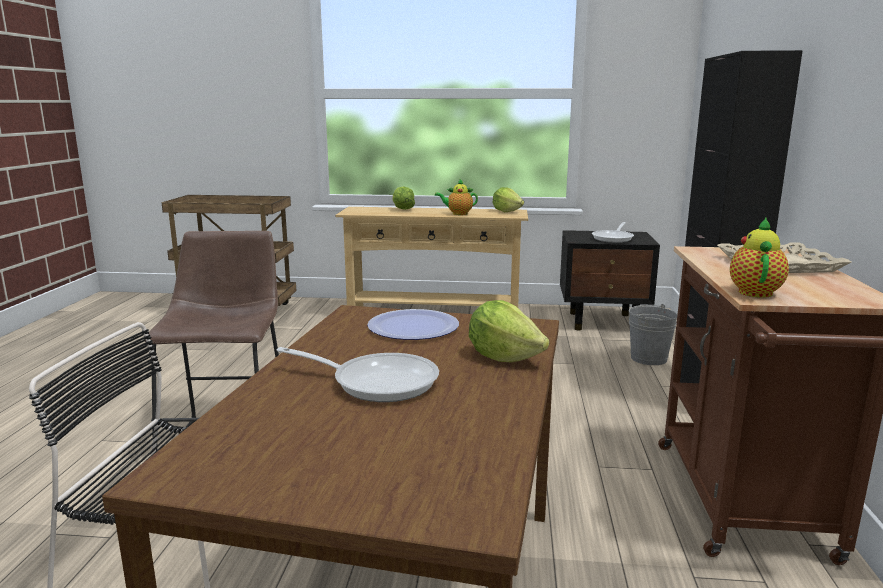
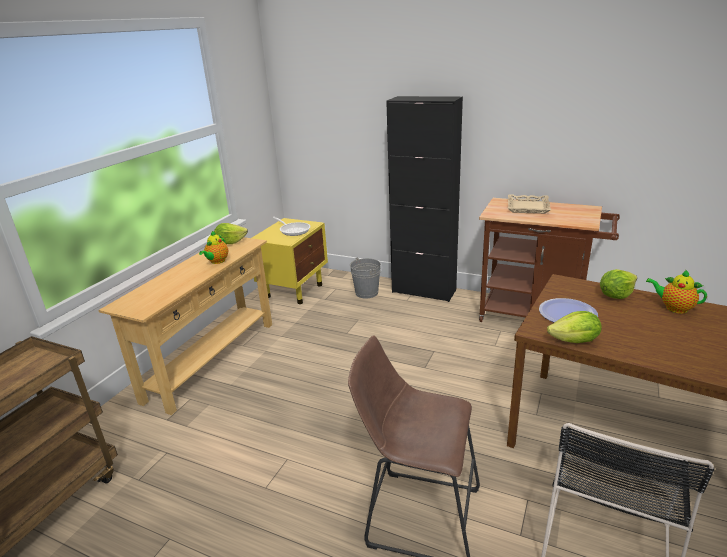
camera: 70 degrees left, 10 degrees up
(377, 382) = (660, 331): frying pan -> none
(402, 209) = (161, 282): lettuce -> lettuce (575, 341)
(603, 322) = (294, 290): black nightstand -> yellow nightstand
(754, 291) = (578, 222): teapot -> teapot (673, 308)

